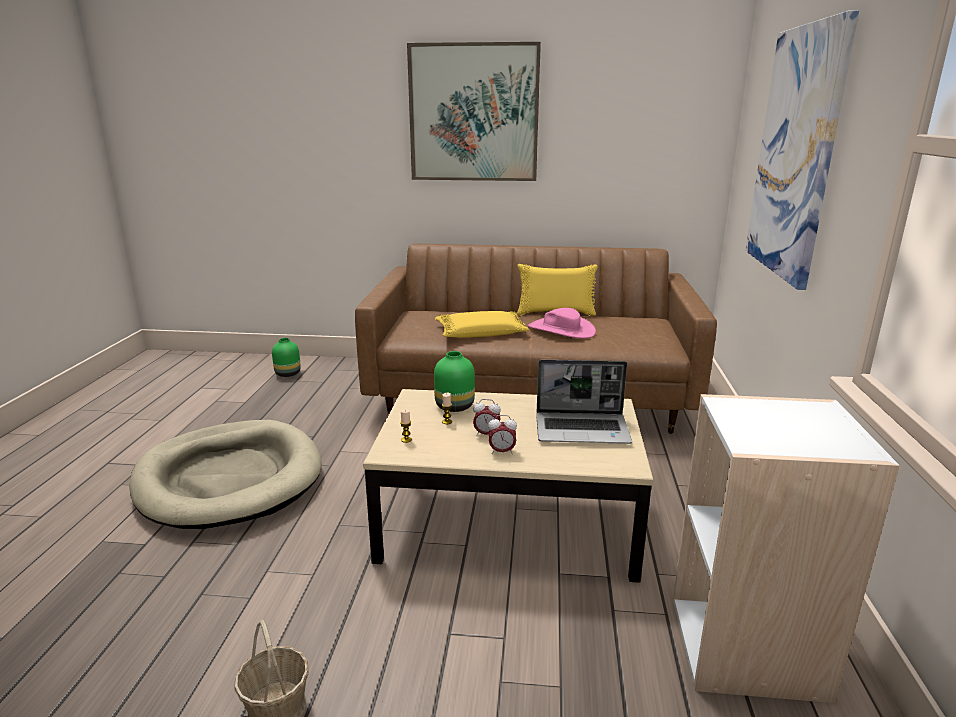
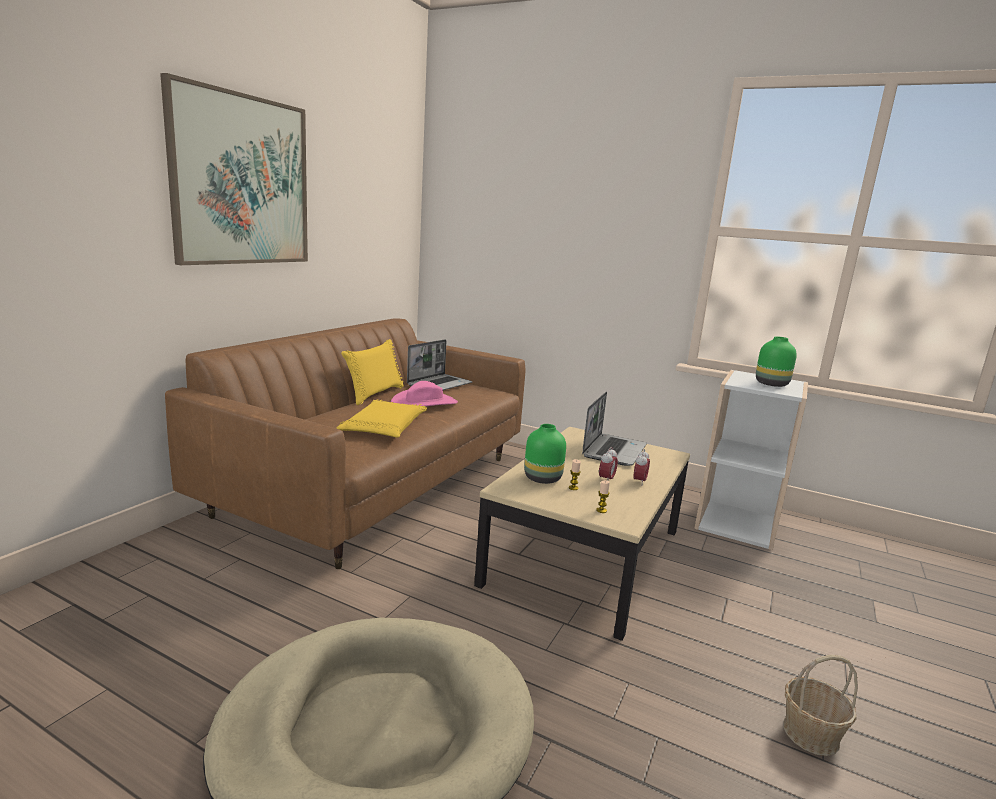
camera: 70 degrees left, 5 degrees down
(287, 373) = (55, 624): green vase -> green vase (770, 384)
(631, 324) = (440, 384): none -> laptop
(795, 153) = (555, 234): picture -> none

